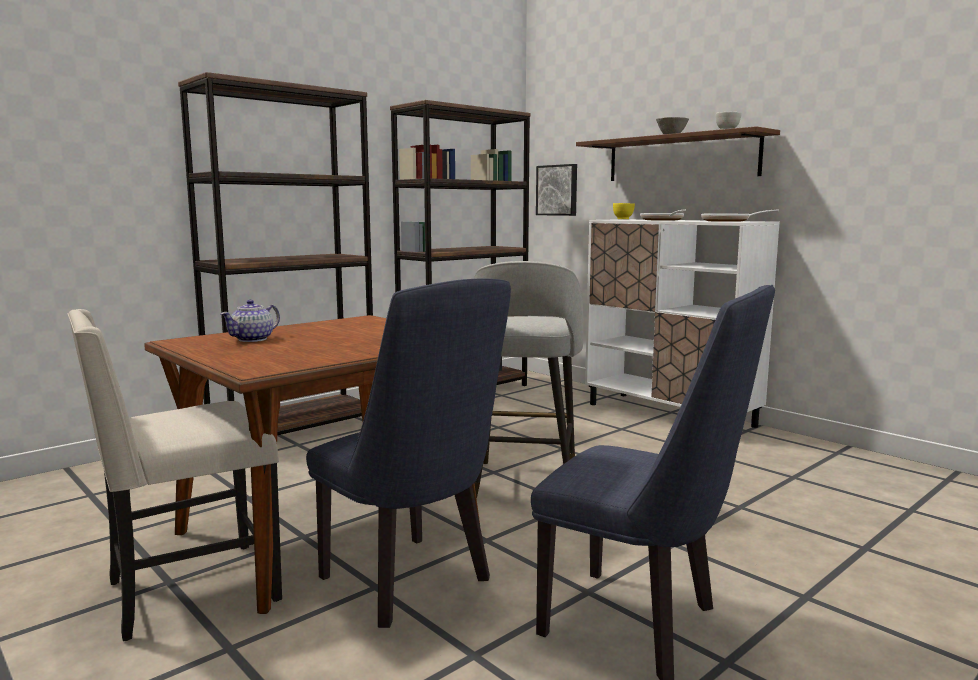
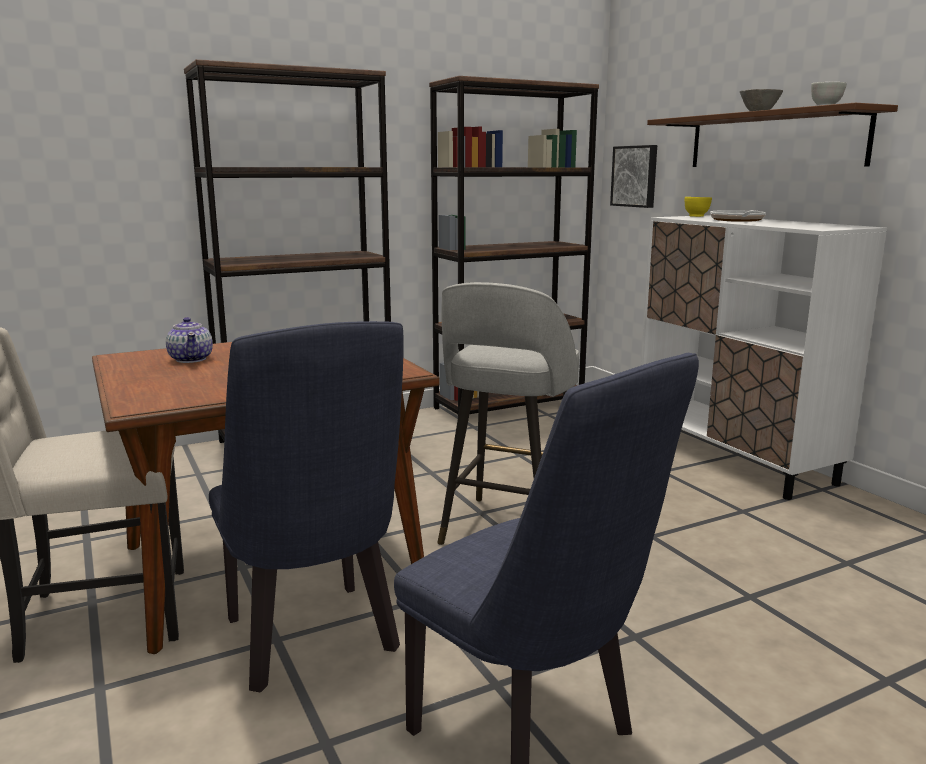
camera: 15 degrees right, 5 degrees up
(253, 339) = (191, 359): teapot -> teapot turned 75 degrees counterclockwise
(729, 221) = (815, 226): frying pan -> none

